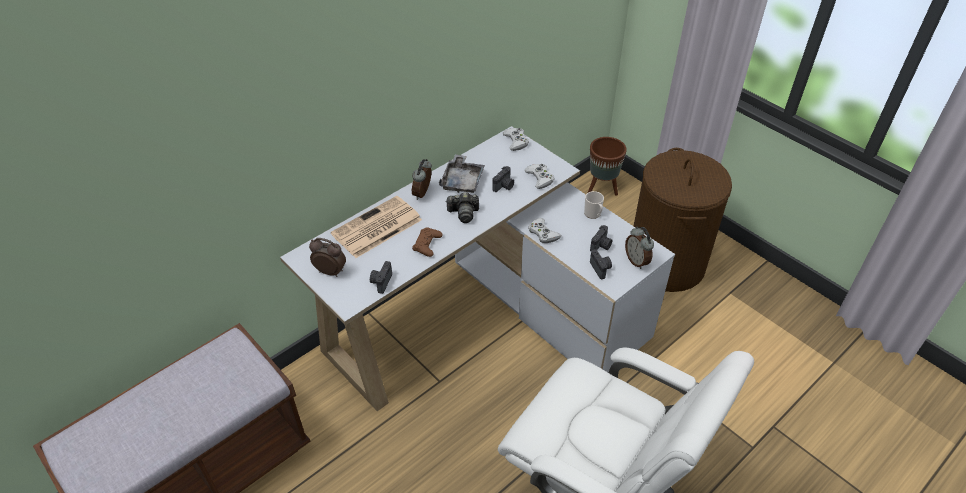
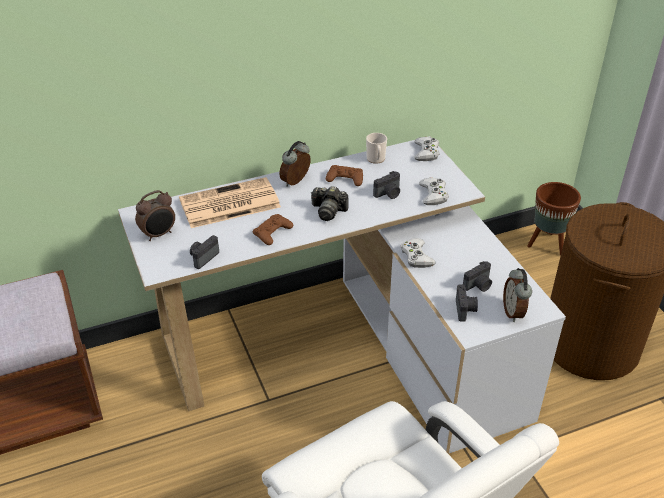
camera: 20 degrees right, 5 degrees down
(331, 271) = (159, 234): alarm clock -> alarm clock turned 105 degrees clockwise
(462, 181) = (345, 179): grey tray -> brown game controller
(593, 214) = (486, 250): mug -> mug (376, 159)

